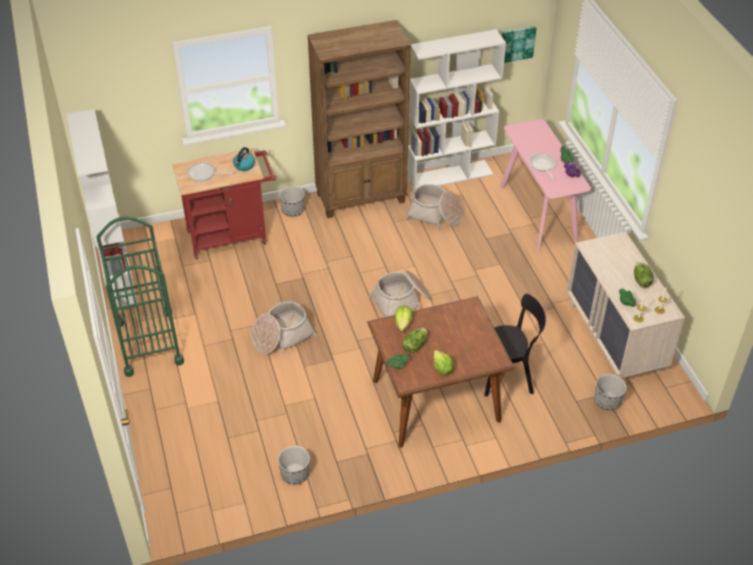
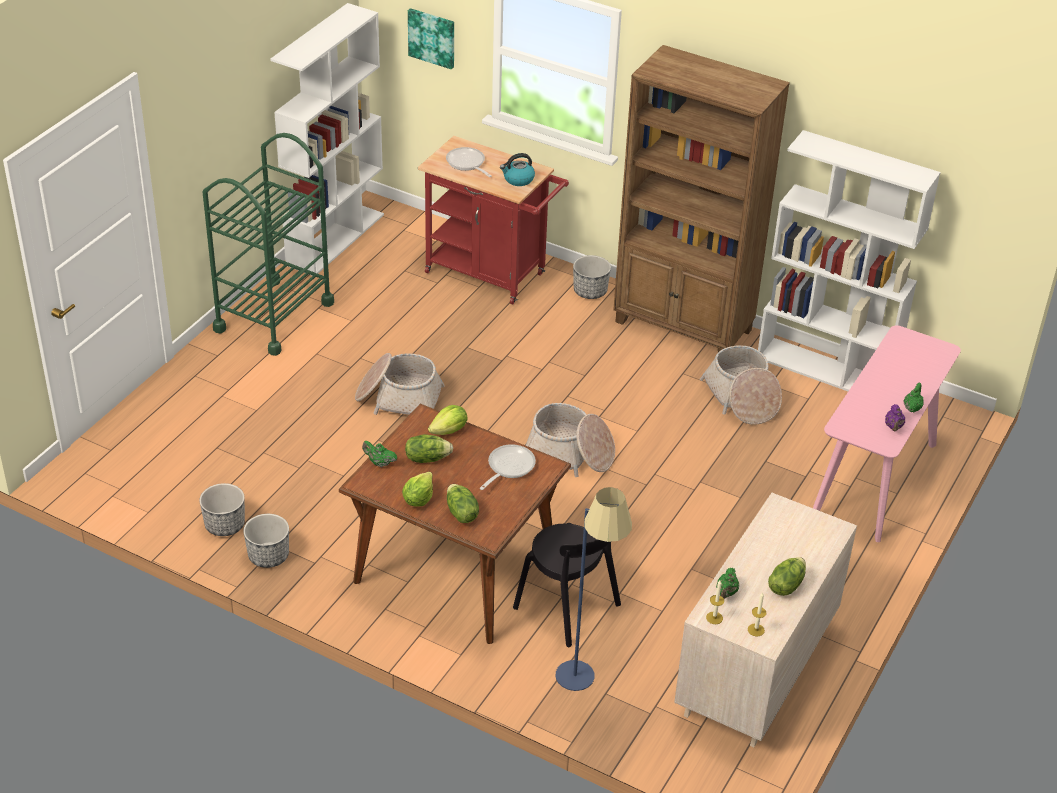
camera: 45 degrees right, 5 degrees down
(470, 360) = (461, 513): none -> lettuce
(517, 43) = (977, 215): picture -> picture (432, 37)
(542, 166) = (872, 394): frying pan -> frying pan (508, 467)
(565, 405) = (586, 687): none -> blue floor lamp
(607, 401) = (642, 723): planter -> planter (269, 556)

